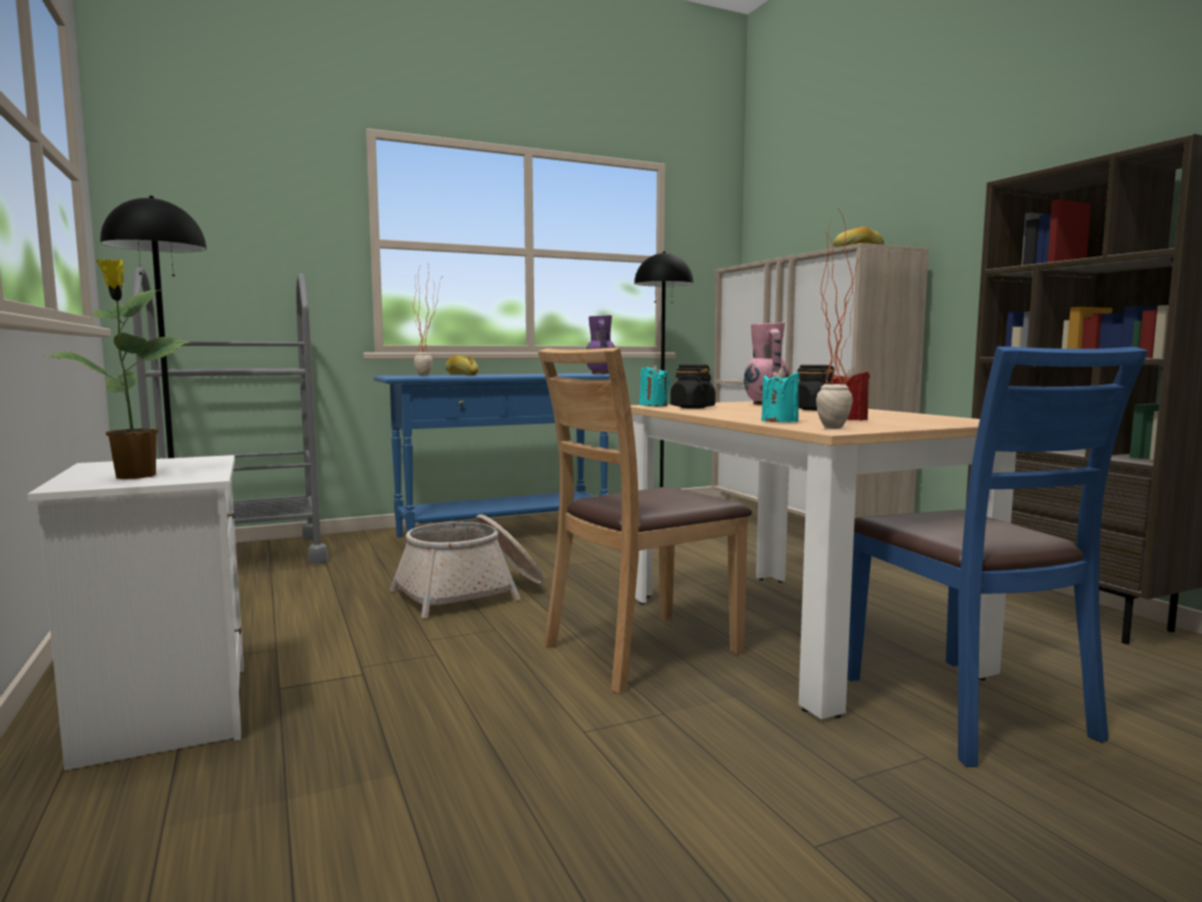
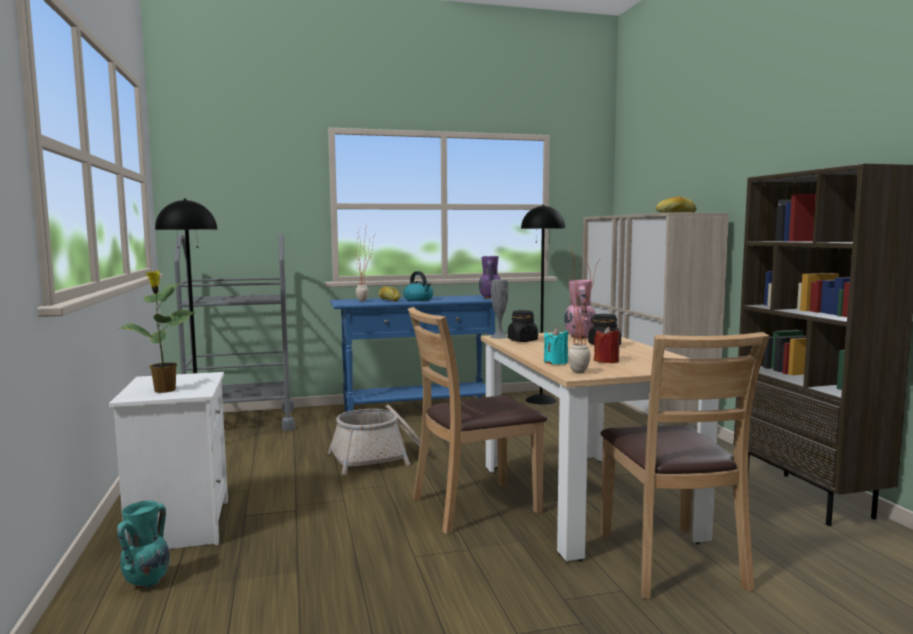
camera: 10 degrees right, 0 degrees up
(111, 821) = (146, 583): none -> turquoise vase
(504, 375) = (419, 299): none -> kettle
(653, 405) = (499, 337): turquoise candle -> grey vase
(964, 708) = (670, 562): blue chair -> brown chair

